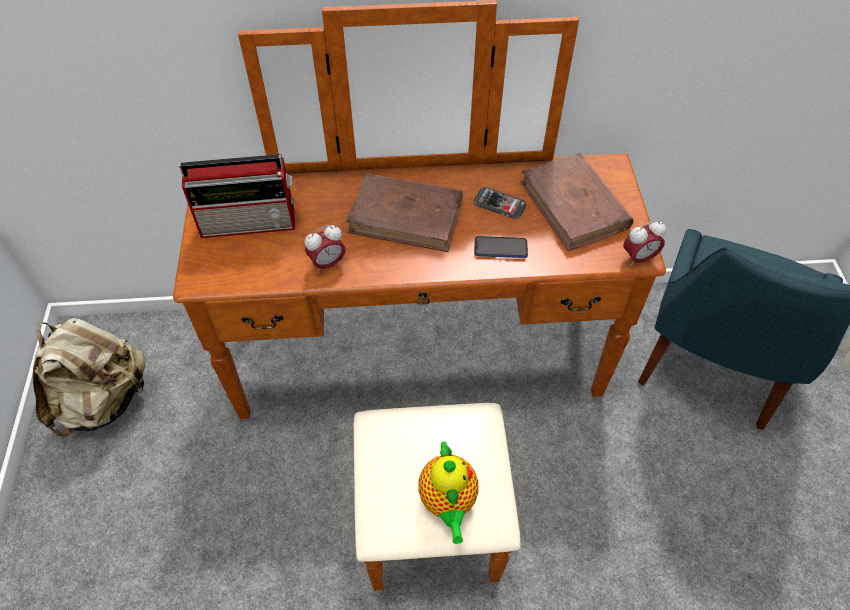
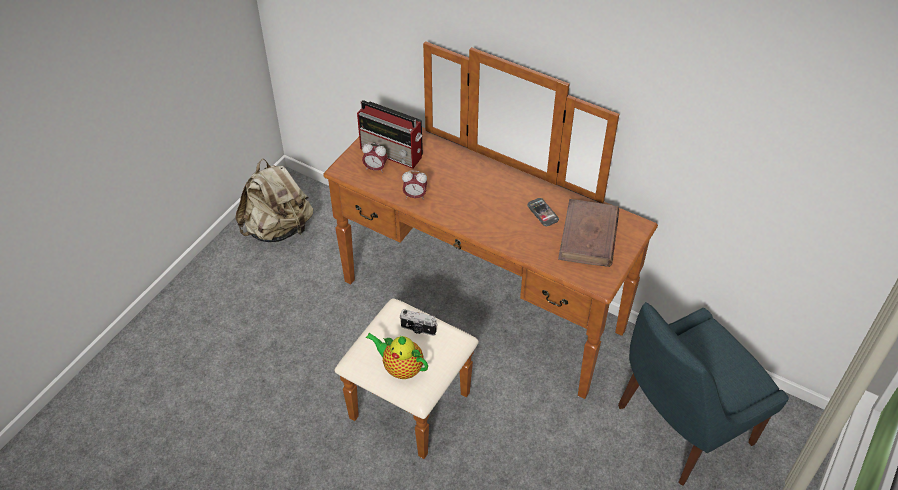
camera: 35 degrees right, 5 degrees down
(406, 216) = (481, 192): brown book -> none
(427, 435) = (418, 329): none -> camera
(448, 501) = (401, 368): teapot -> teapot turned 90 degrees clockwise
(500, 248) = (519, 237): phone -> none
(638, 258) = (597, 286): alarm clock -> alarm clock (375, 168)

